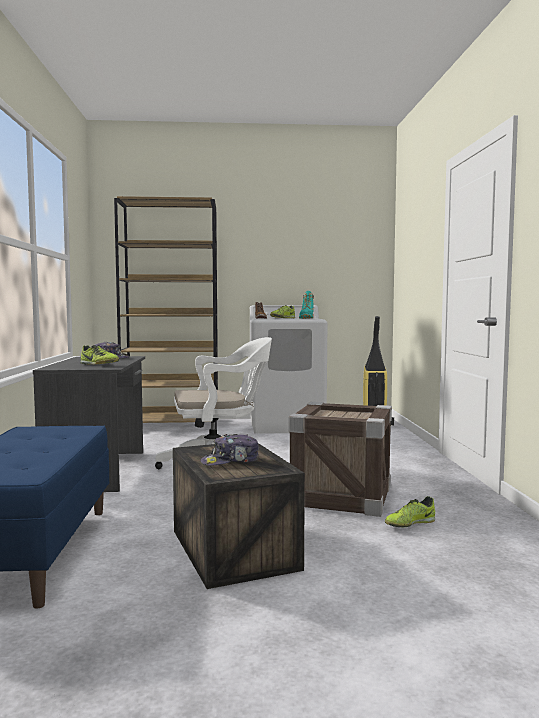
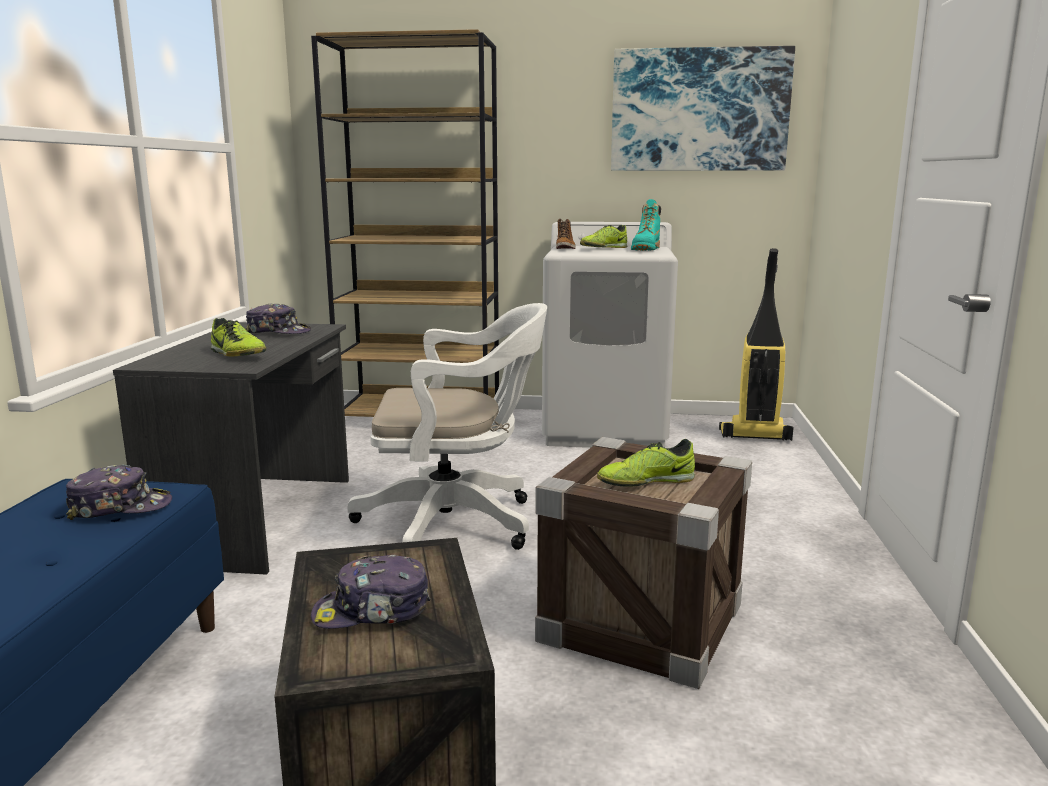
camera: 10 degrees right, 10 degrees up
(64, 433) = (120, 507): none -> cap
(329, 244) = (699, 110): none -> picture
(409, 524) = (750, 718): shoe -> shoe (645, 482)

